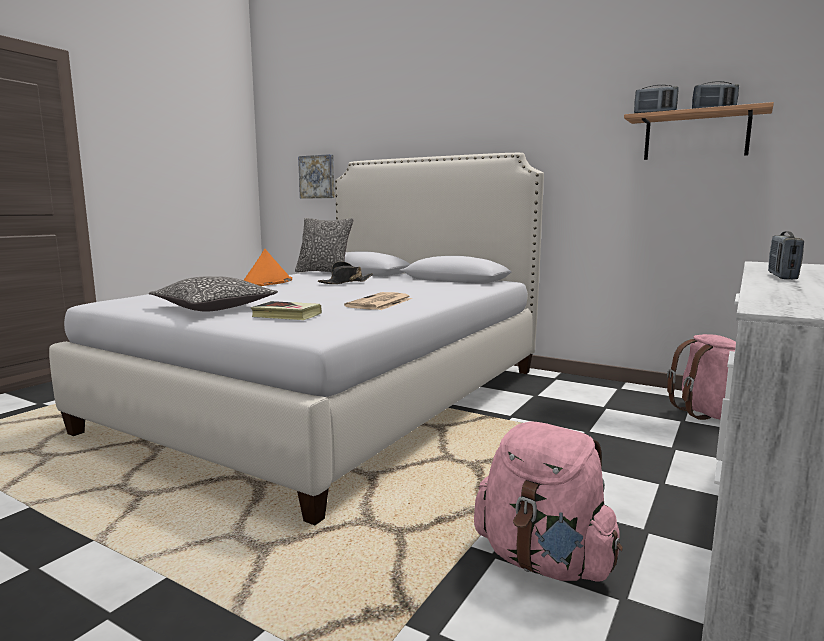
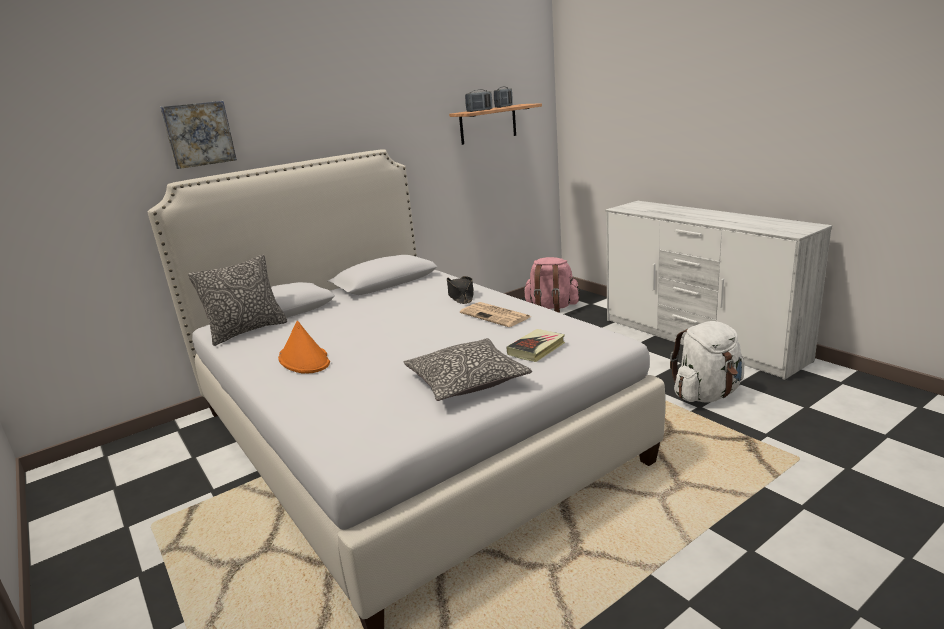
camera: 65 degrees left, 10 degrees up
(317, 177) = (87, 212): picture -> picture (199, 134)
(346, 282) = (355, 322): black hat -> black hat (461, 296)
(543, 561) = (707, 394): pink backpack -> white backpack
(782, 276) = (685, 216): radio -> none

